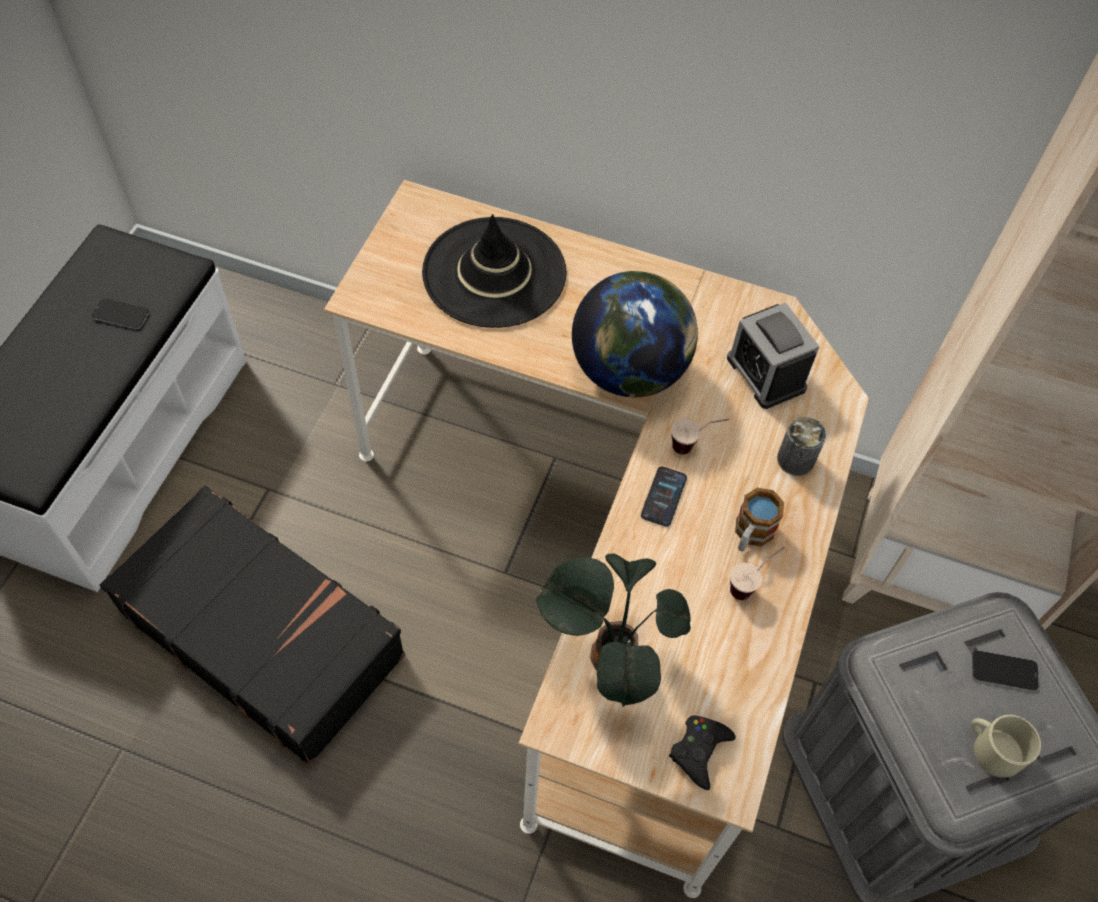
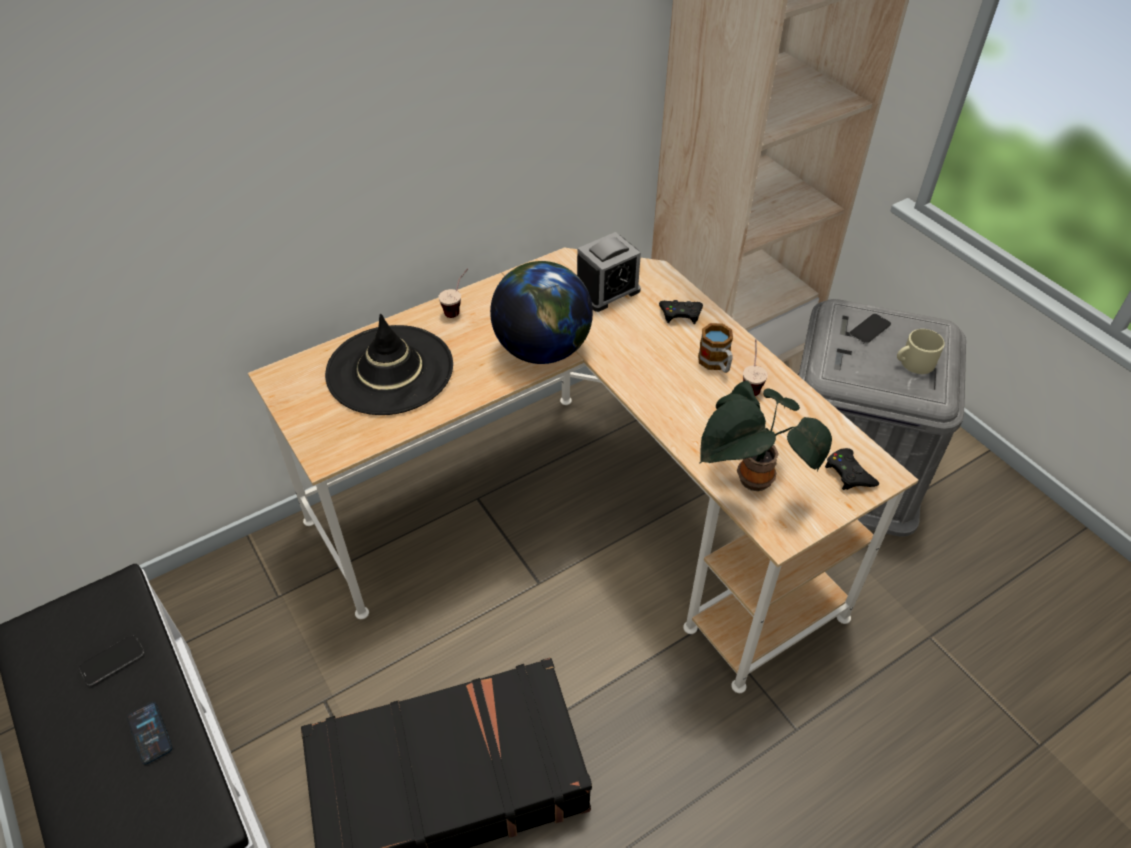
camera: 50 degrees left, 10 degrees down
(663, 497) = (653, 387): phone -> phone (149, 733)
(694, 446) = (629, 352): cup -> cup (457, 308)
(766, 373) = (607, 291): alarm clock -> alarm clock turned 45 degrees counterclockwise
(795, 459) = (680, 314): can -> black game controller

